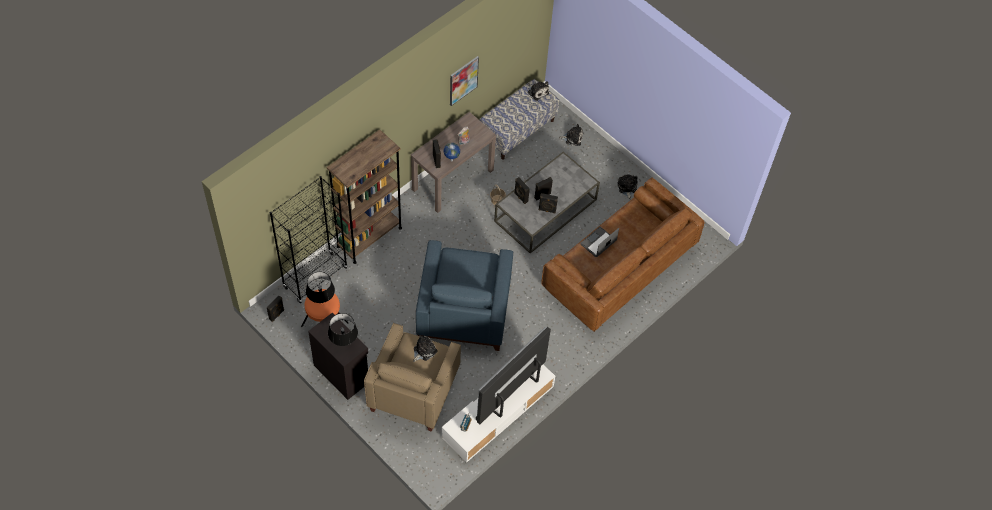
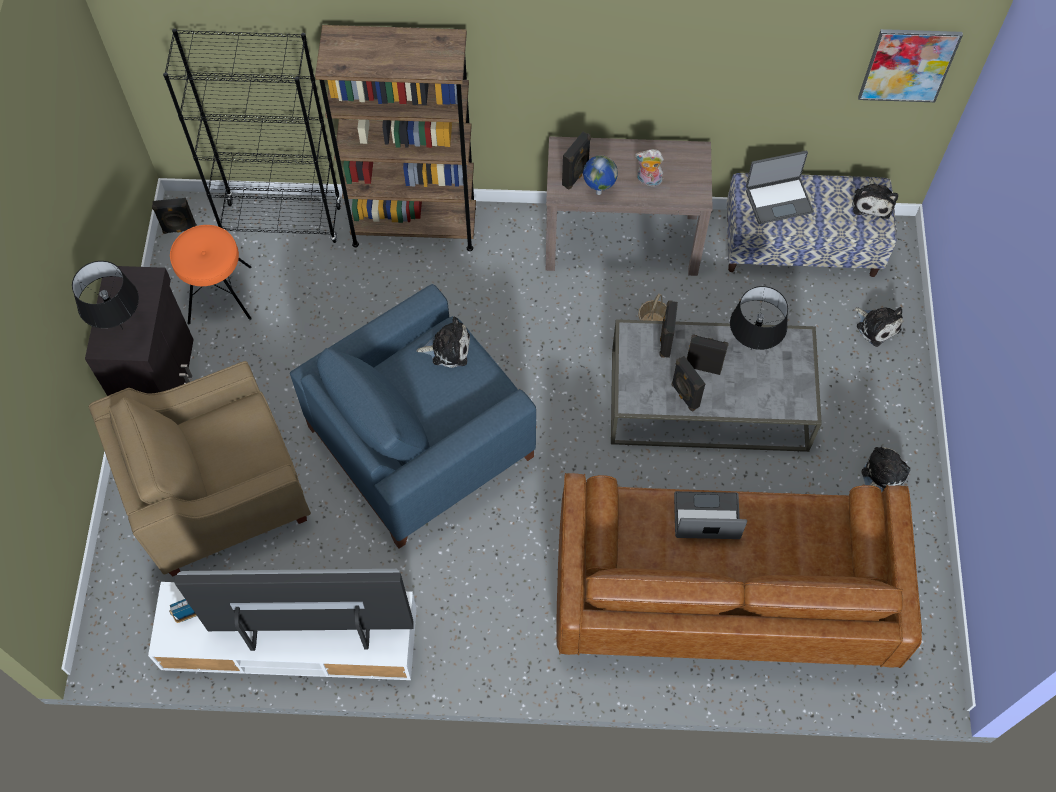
camera: 50 degrees right, 5 degrees up
(322, 303) = (203, 251): black table lamp -> black table lamp (751, 349)
(424, 351) = (248, 443): plush toy -> plush toy (448, 348)
(463, 80) = (708, 65): picture -> picture (908, 65)
(505, 116) = (778, 200): none -> laptop

